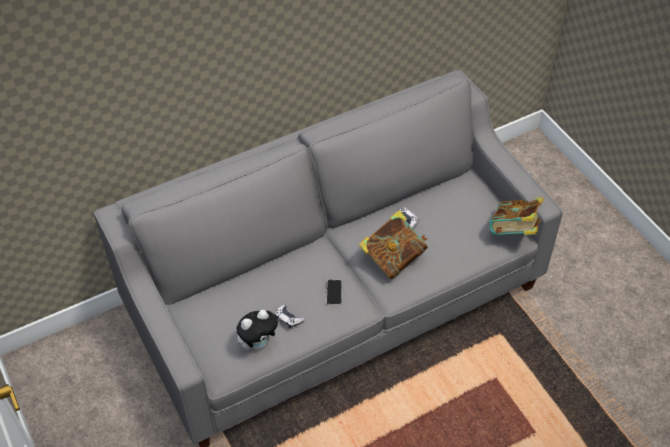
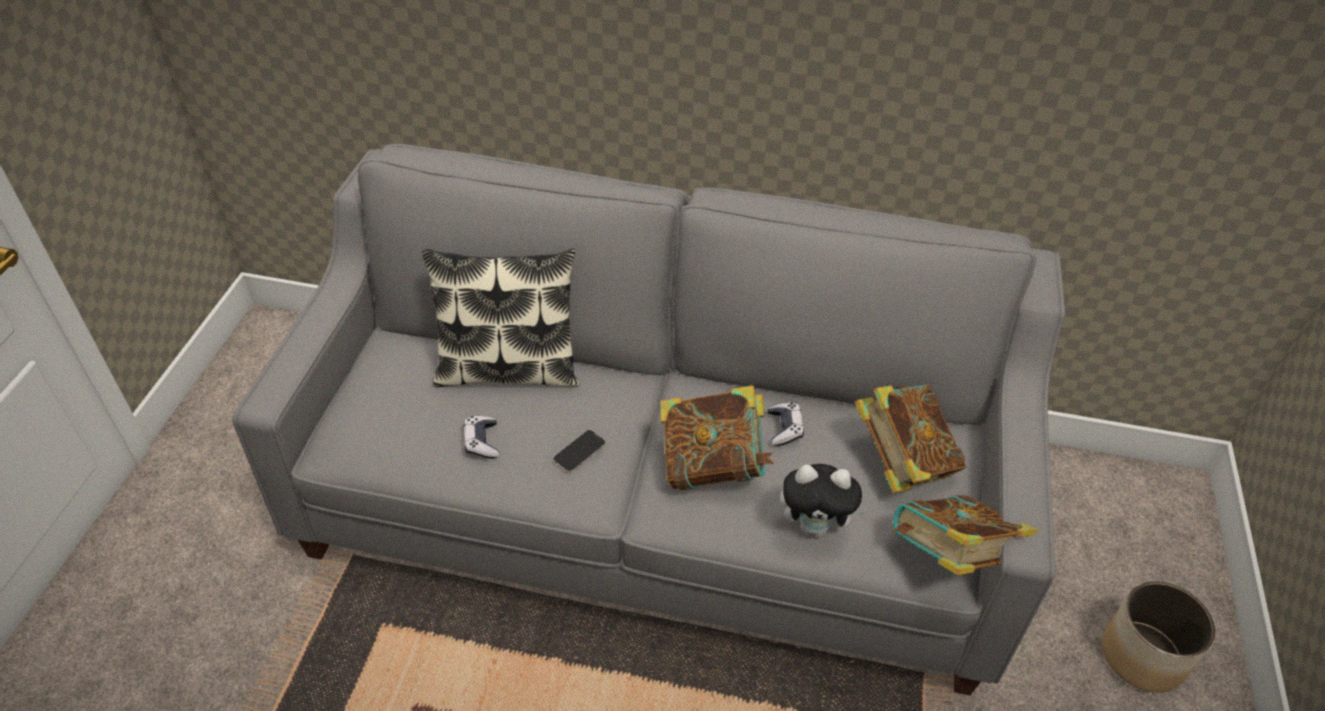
camera: 40 degrees right, 5 degrees down
(258, 279) = (508, 369): none -> pillow
(258, 343) = (412, 444): plush toy -> plush toy (815, 526)
(461, 204) = (902, 461): none -> book
(575, 226) = (1141, 656): none -> planter

